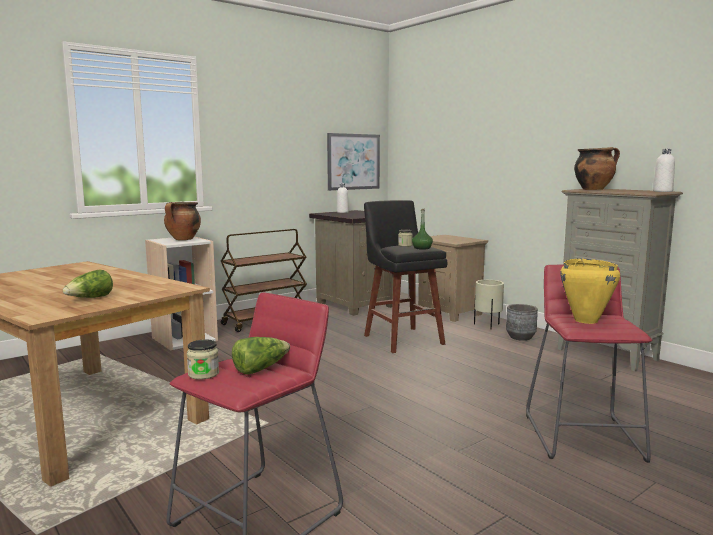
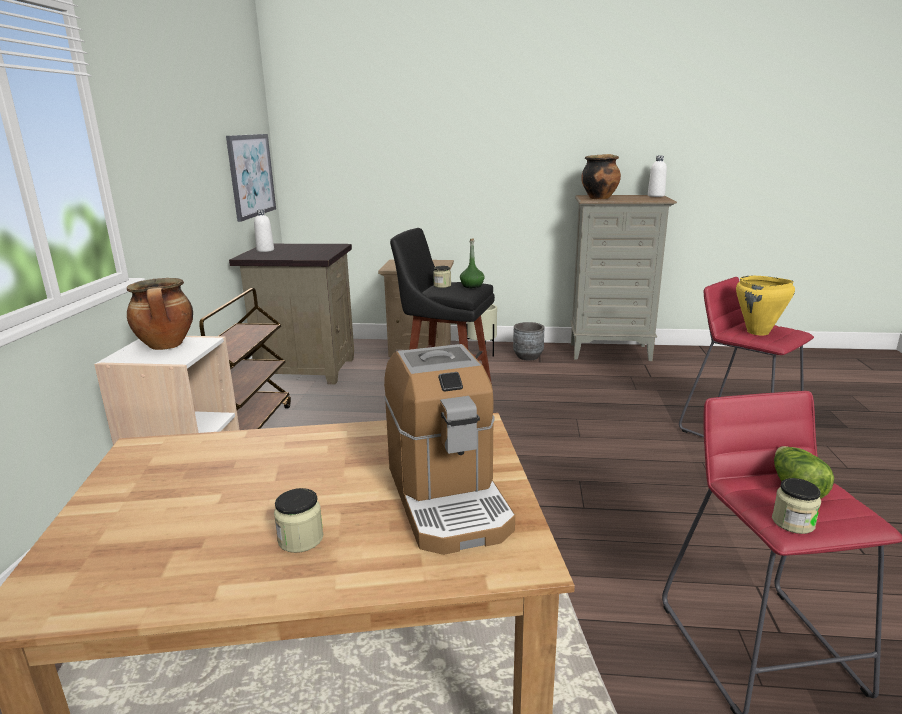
camera: 45 degrees left, 10 degrees up
(27, 292) = (300, 539): none -> jar
(90, 298) = (447, 498): lettuce -> coffee machine

